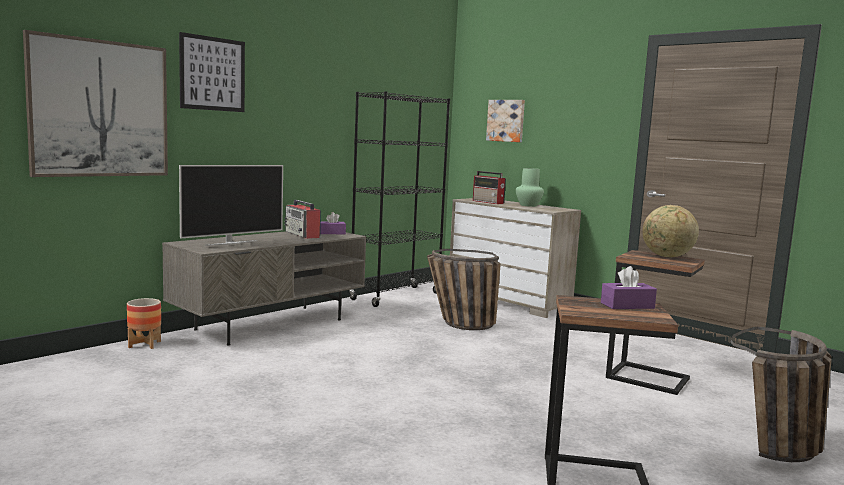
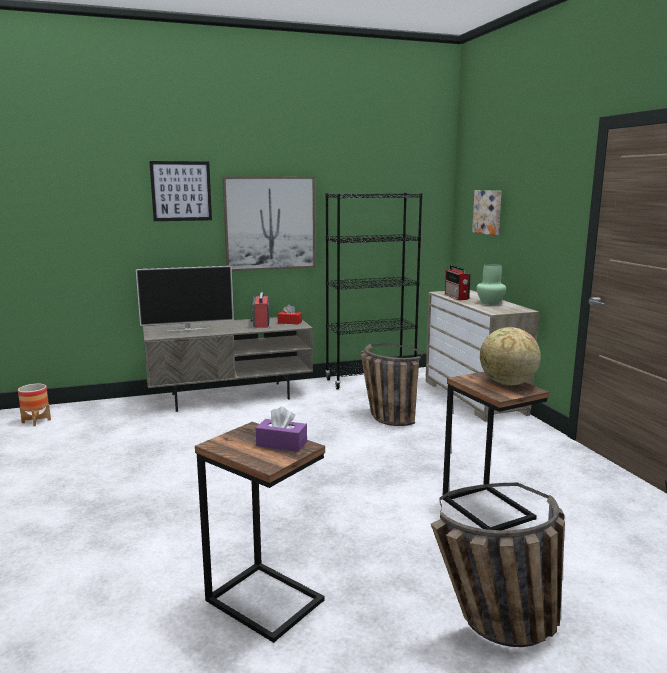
camera: 30 degrees right, 5 degrees up
(100, 109) = (88, 227): picture -> picture (270, 223)
(144, 344) = (126, 402): planter -> planter (36, 421)
(332, 233) = (289, 322): purple tissue box -> red tissue box

